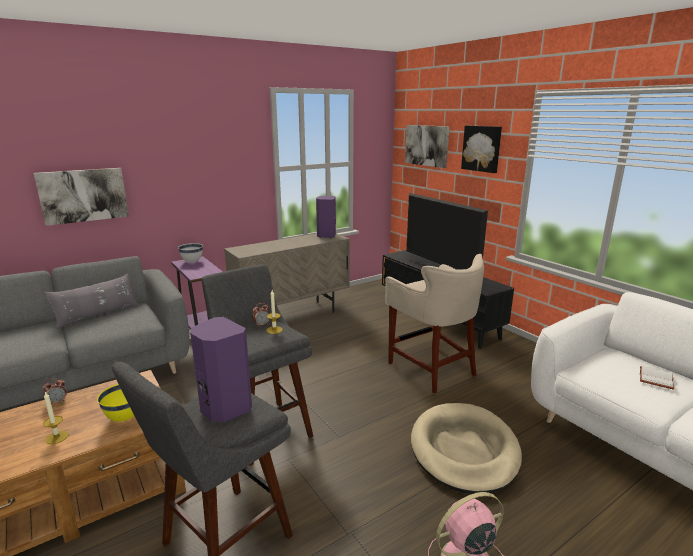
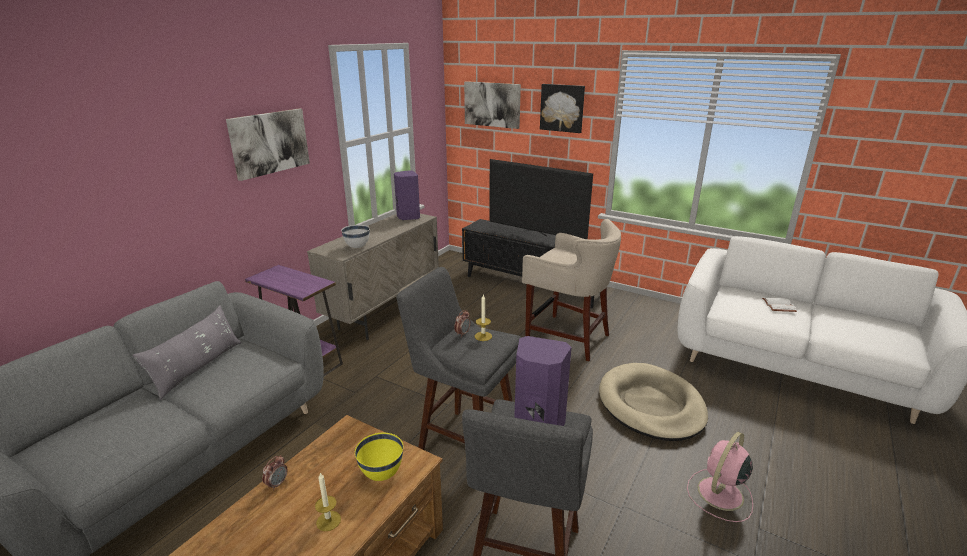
camera: 25 degrees left, 5 degrees up
(83, 195) = (130, 211): picture -> picture (269, 142)
(192, 261) = (274, 274): white bowl -> white bowl (357, 247)

